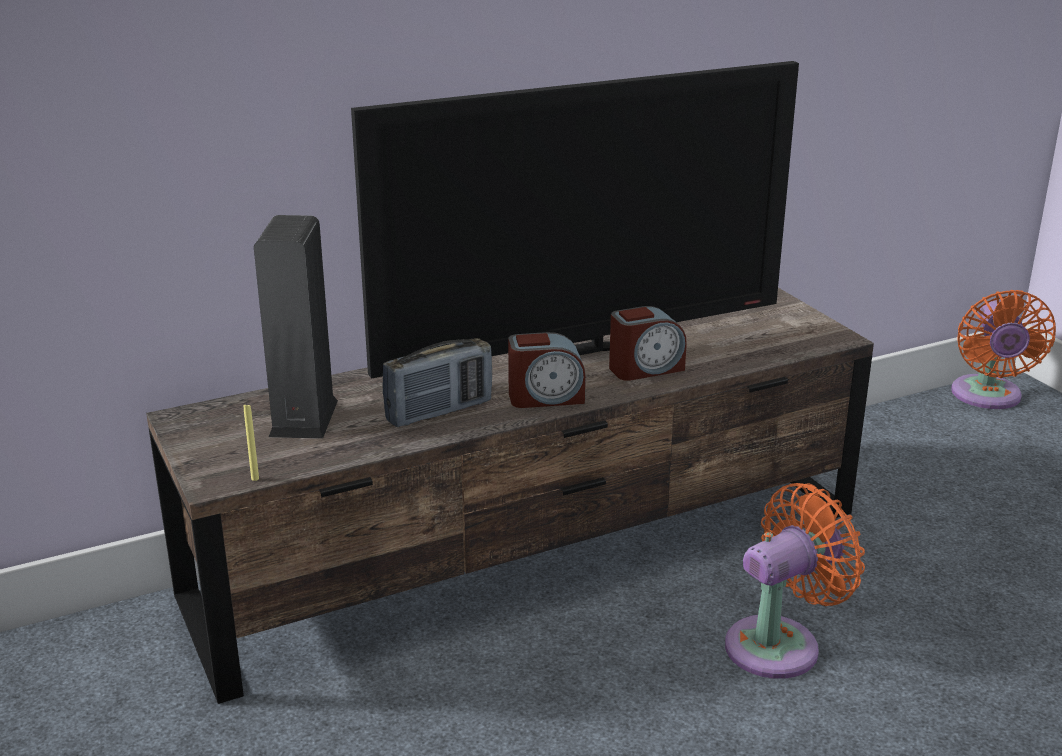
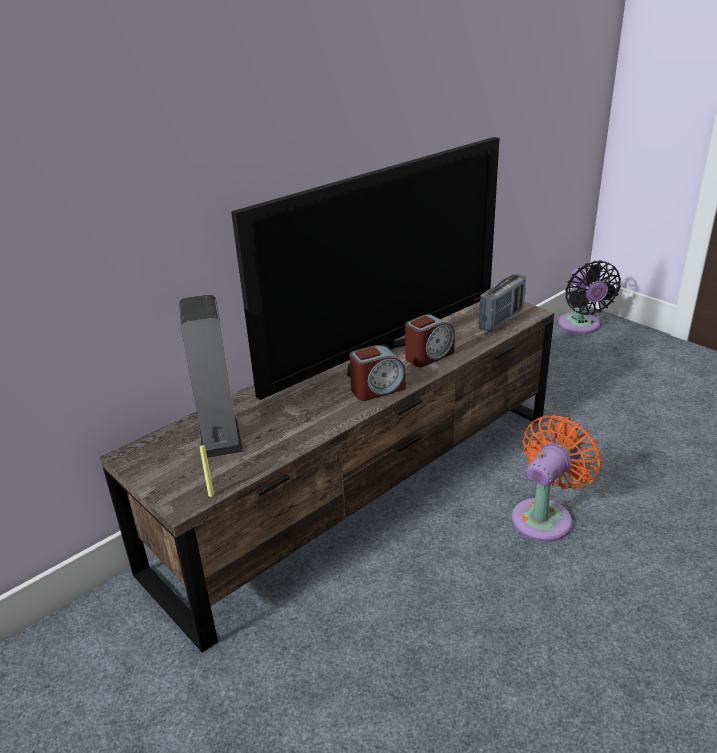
camera: 15 degrees left, 5 degrees up
(439, 411) = (312, 414): radio -> radio (501, 319)
(987, 397) = (580, 326): orange fan -> black fan

